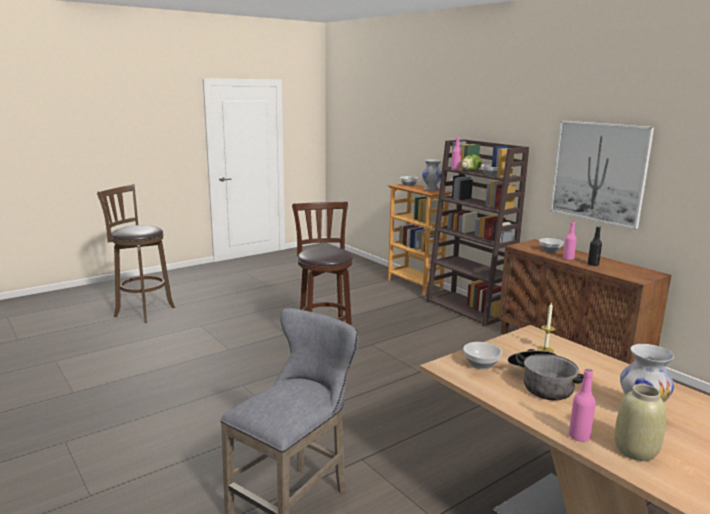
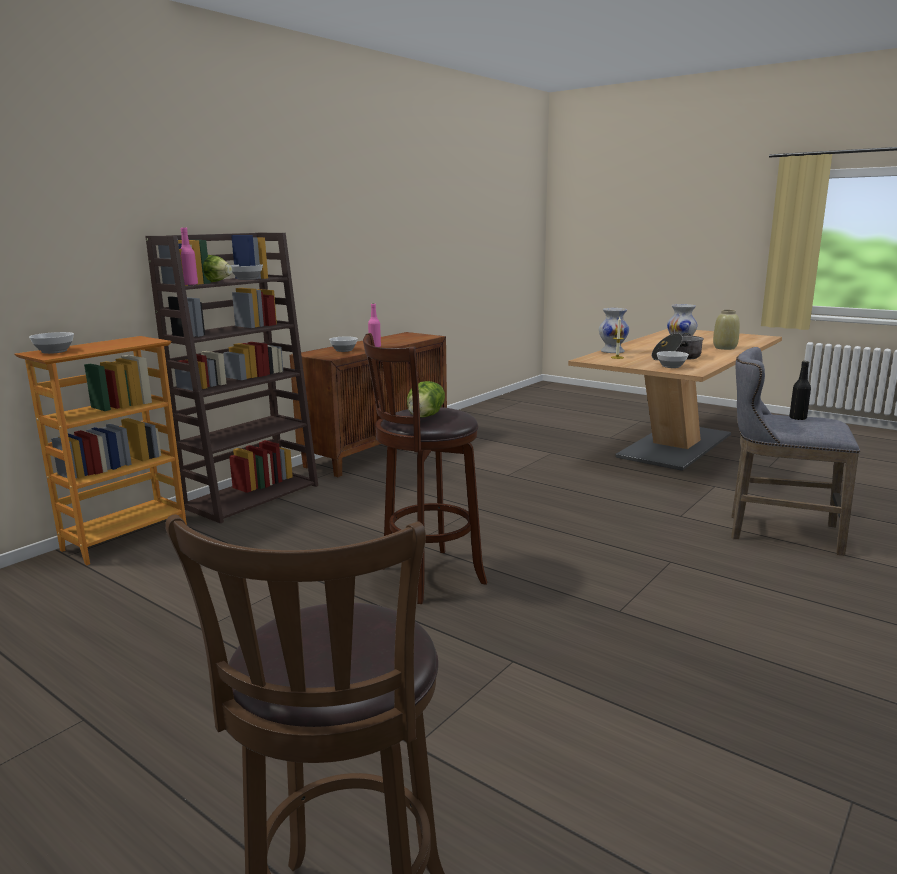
camera: 105 degrees left, 0 degrees up
(319, 249) = (426, 416): none -> lettuce
(431, 189) = (116, 342): white vase -> white vase (612, 351)
(579, 436) = (730, 353): pink bottle -> none
(593, 264) = (392, 342): black bottle -> black bottle (798, 418)
(599, 172) = (334, 250): picture -> none

